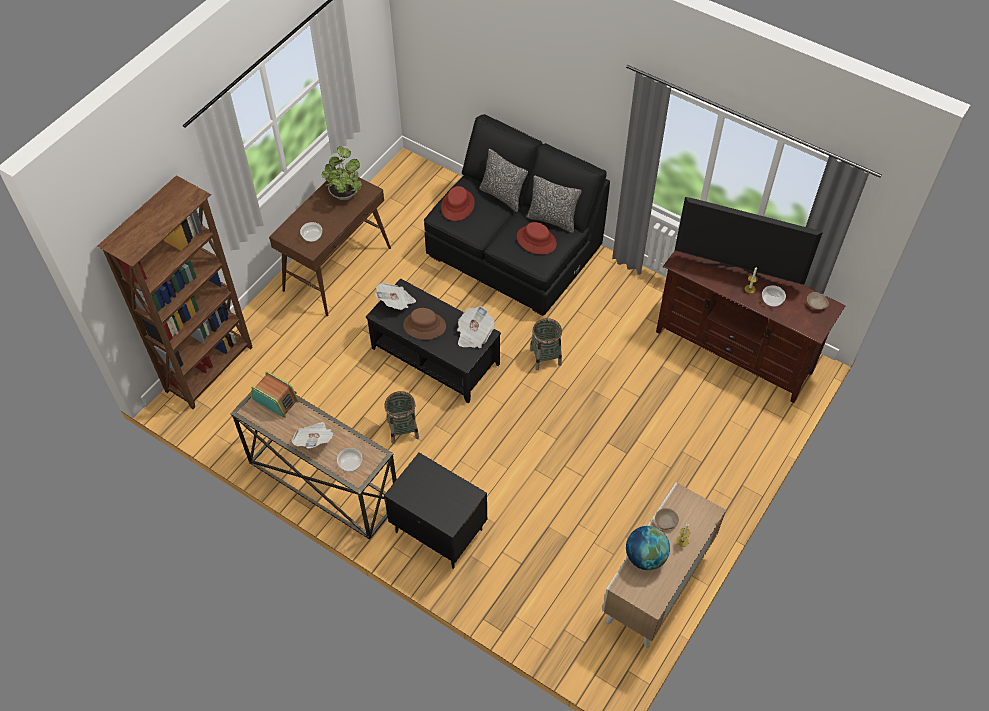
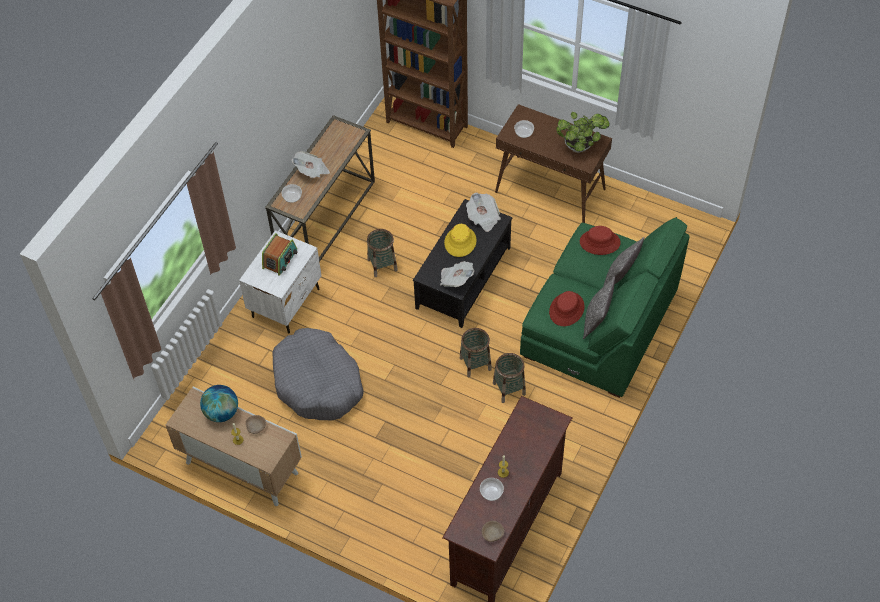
camera: 85 degrees right, 0 degrees up
(276, 400) = (348, 140): radio -> radio (280, 259)
(424, 326) = (460, 242): brown hat -> yellow hat
(438, 530) = (286, 303): black nightstand -> white nightstand
(514, 253) = (599, 325): black sofa -> green sofa
(552, 503) = (318, 382): none -> grey dog bed
(578, 332) = (509, 388): none -> basket
(737, 272) = (523, 461): television -> none

